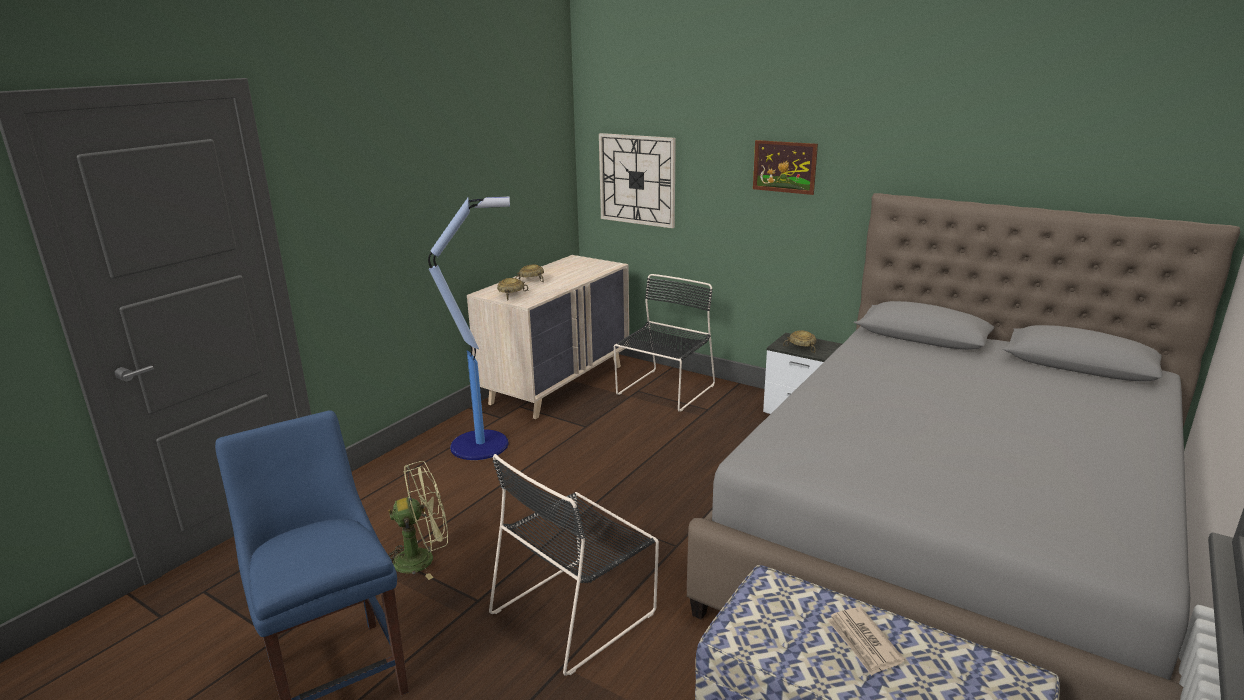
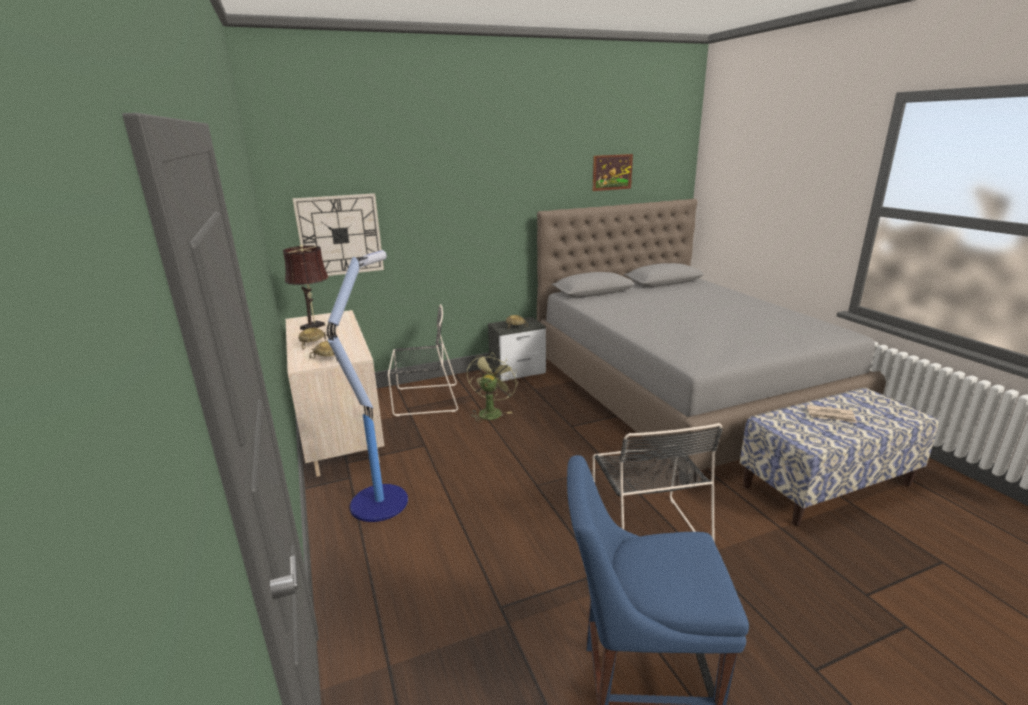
camera: 55 degrees left, 0 degrees up
(423, 558) = (517, 588): green fan -> green fan (491, 411)
(569, 267) = (314, 326): none -> brown table lamp
(664, 391) = (423, 399): black chair -> black chair turned 105 degrees clockwise
(784, 167) = (470, 204): picture -> picture (612, 172)

